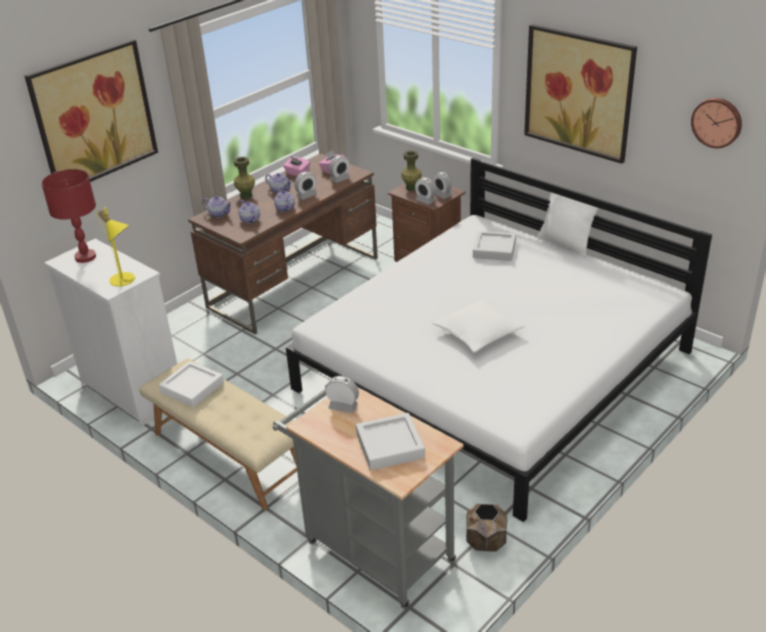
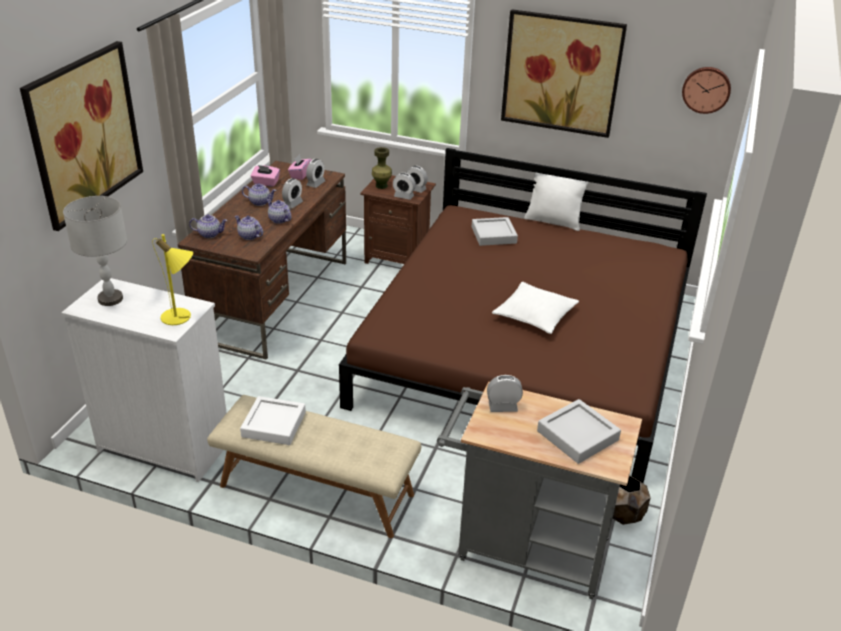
camera: 25 degrees left, 0 degrees up
(85, 257) = (110, 299): red table lamp -> grey table lamp
(246, 196) = (226, 212): green vase -> none
(494, 370) = (526, 351): white bed -> brown bed

